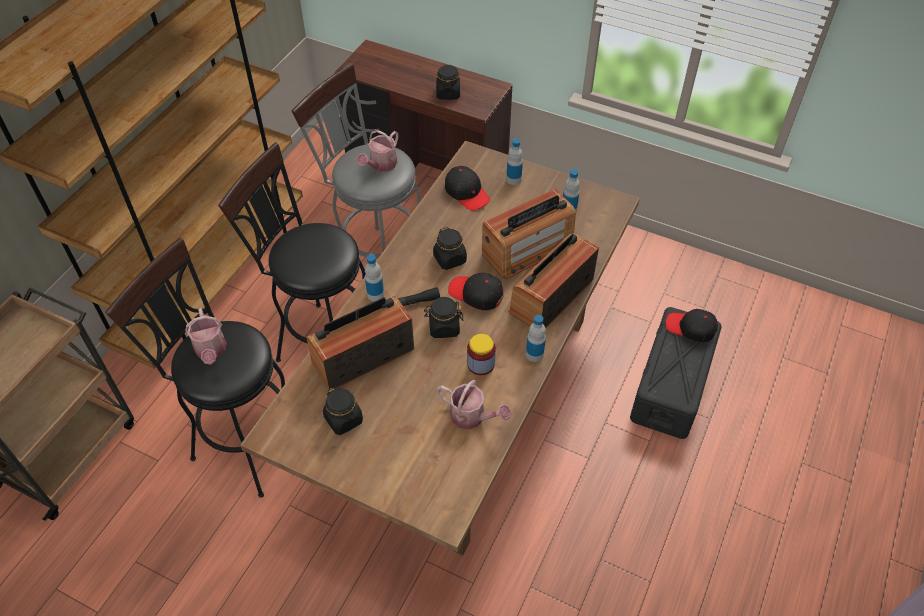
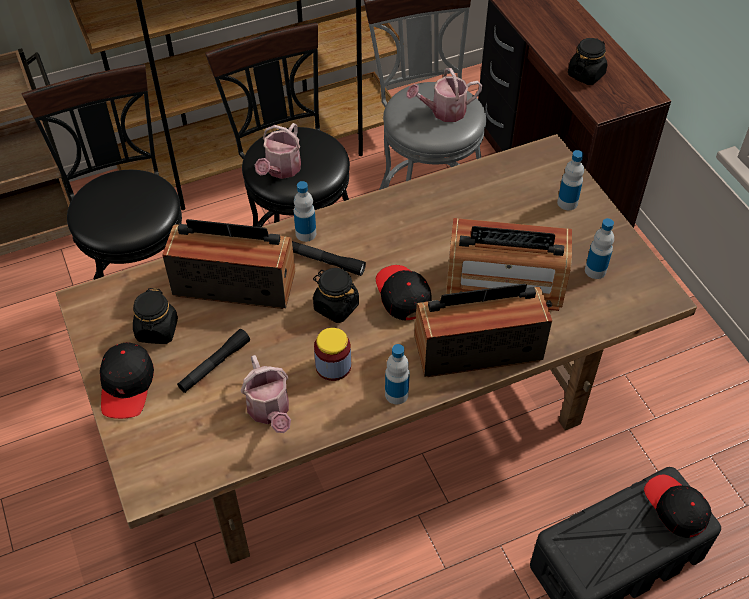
camera: 40 degrees right, 0 degrees up
(211, 350) = (119, 194): watering can -> watering can (281, 170)
(406, 414) = (214, 365): none -> black flashlight
(450, 259) = (413, 244): black jar -> none
(467, 193) = (501, 188): black cap -> black cap (127, 385)

